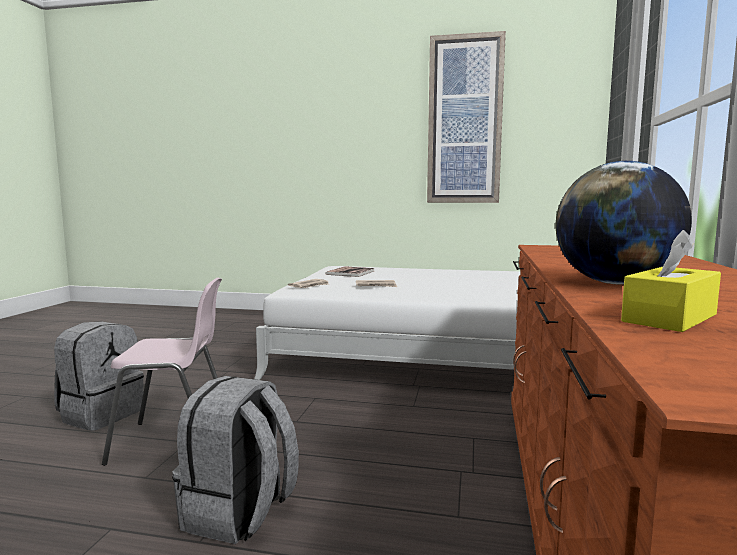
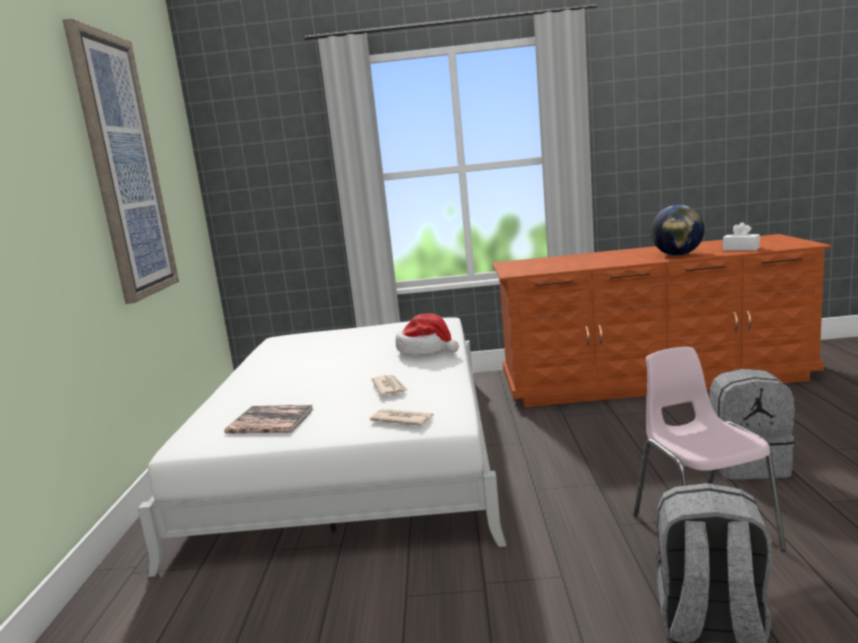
camera: 100 degrees left, 5 degrees up
(467, 292) = (426, 349): none -> hat
(669, 318) = (741, 249): yellow tissue box -> white tissue box

